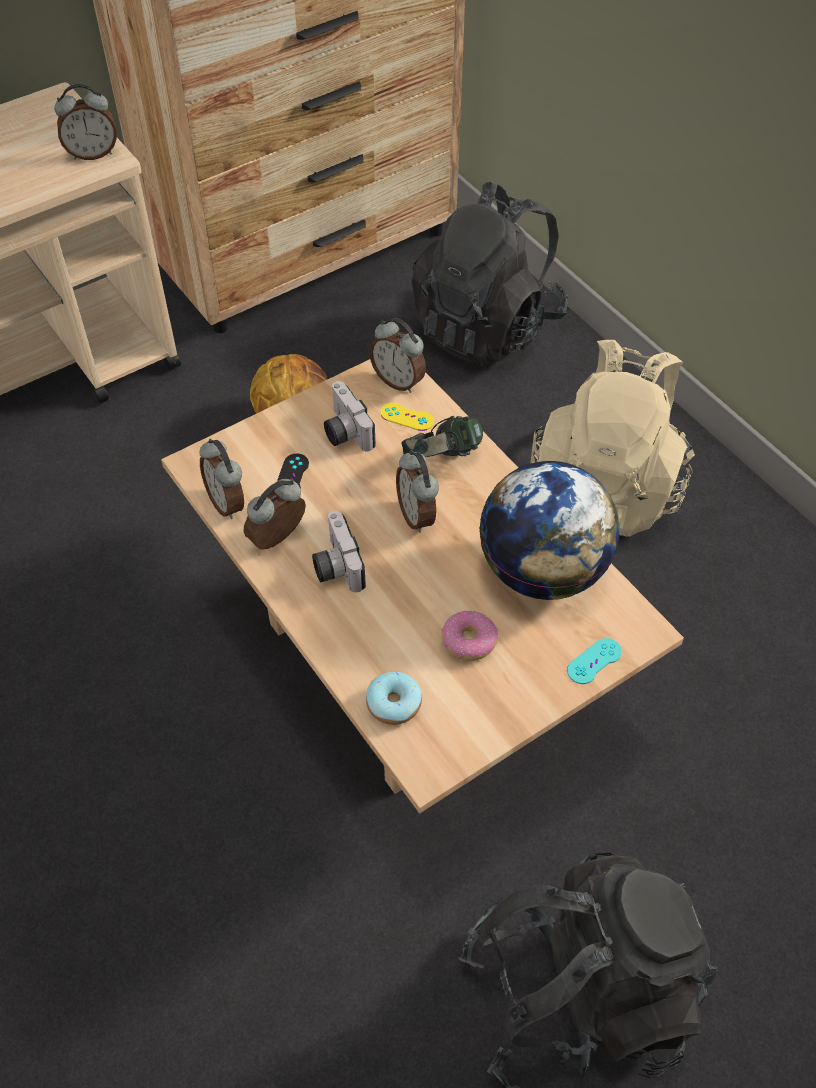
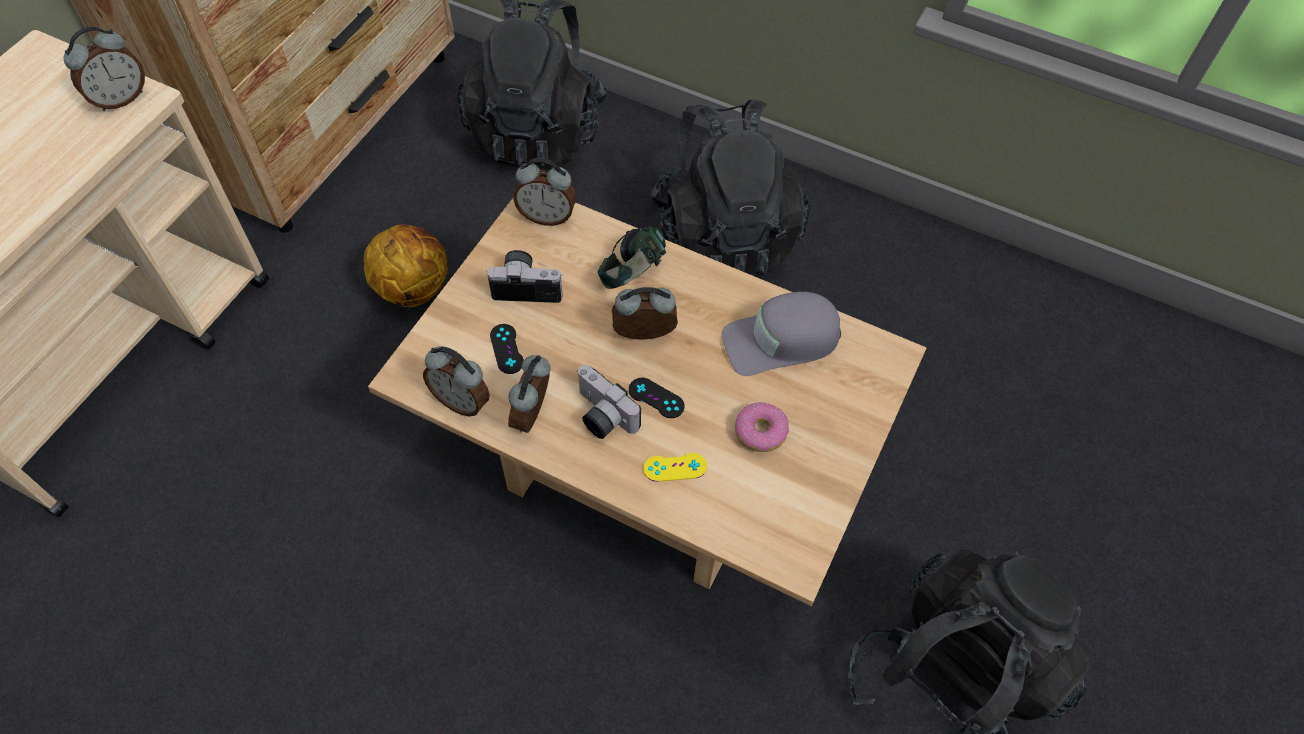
camera: 30 degrees left, 5 degrees up
(344, 431) = (527, 285): camera -> camera turned 150 degrees clockwise
(393, 571) = (656, 398): none -> black game controller
(394, 703) = (733, 519): donut -> none
(407, 417) = (576, 248): yellow game controller -> yellow game controller (675, 467)
(417, 515) = (644, 336): alarm clock -> alarm clock turned 135 degrees clockwise
(542, 571) = (781, 340): globe -> grey cap
(594, 661) = (871, 401): turquoise game controller -> none
(607, 486) = (724, 236): beige backpack -> black backpack

